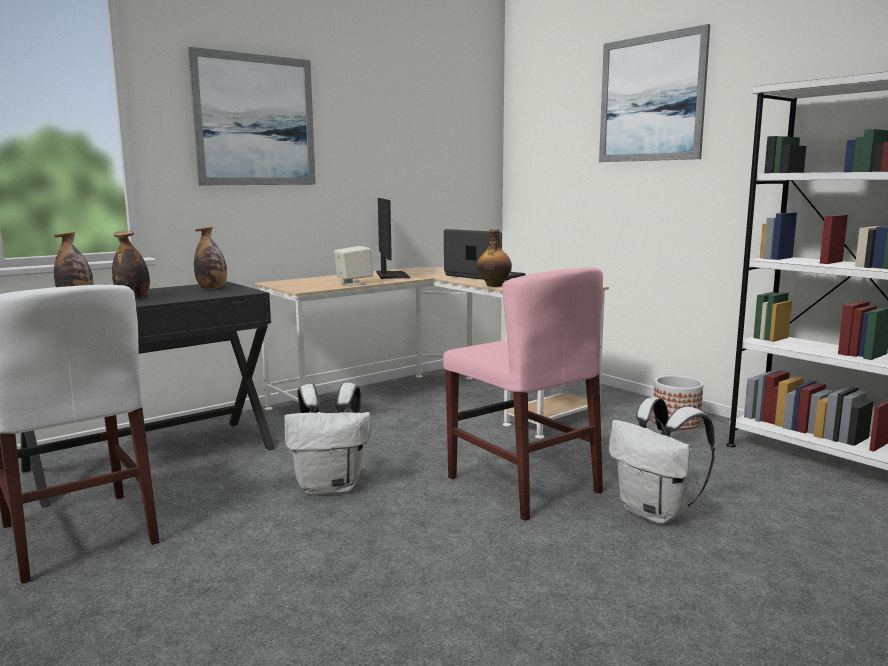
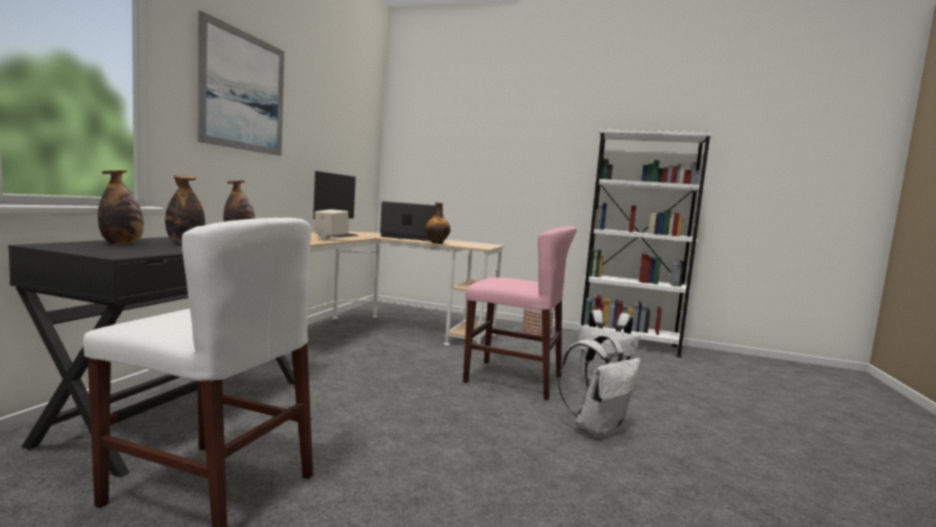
camera: 35 degrees left, 5 degrees down
(331, 487) = (392, 403): white backpack -> white backpack (597, 429)
(391, 275) = (339, 235): monitor -> monitor turned 60 degrees clockwise
(651, 98) = (506, 127): picture -> none

